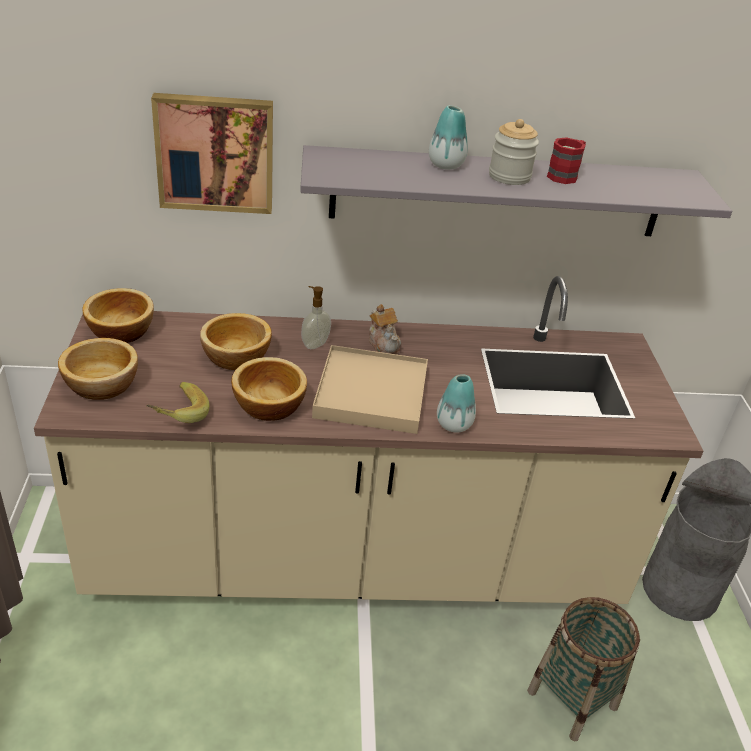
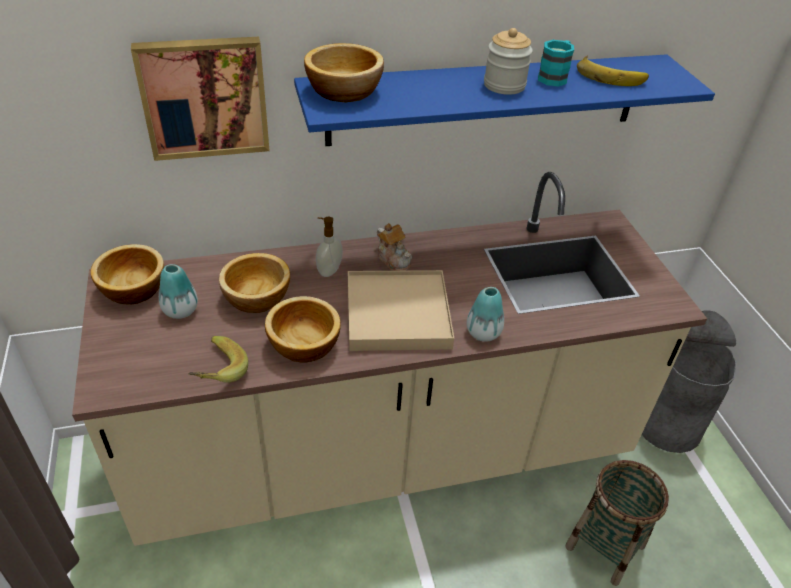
camera: 10 degrees left, 5 degrees up
(103, 384) = (131, 351): bowl -> bowl (345, 90)
(445, 165) = (440, 81): vase -> vase (180, 310)
(498, 192) = (486, 99): grey shelf -> blue shelf
(565, 175) = (554, 77): red mug -> turquoise mug
(625, 181) = (610, 75): none -> banana

